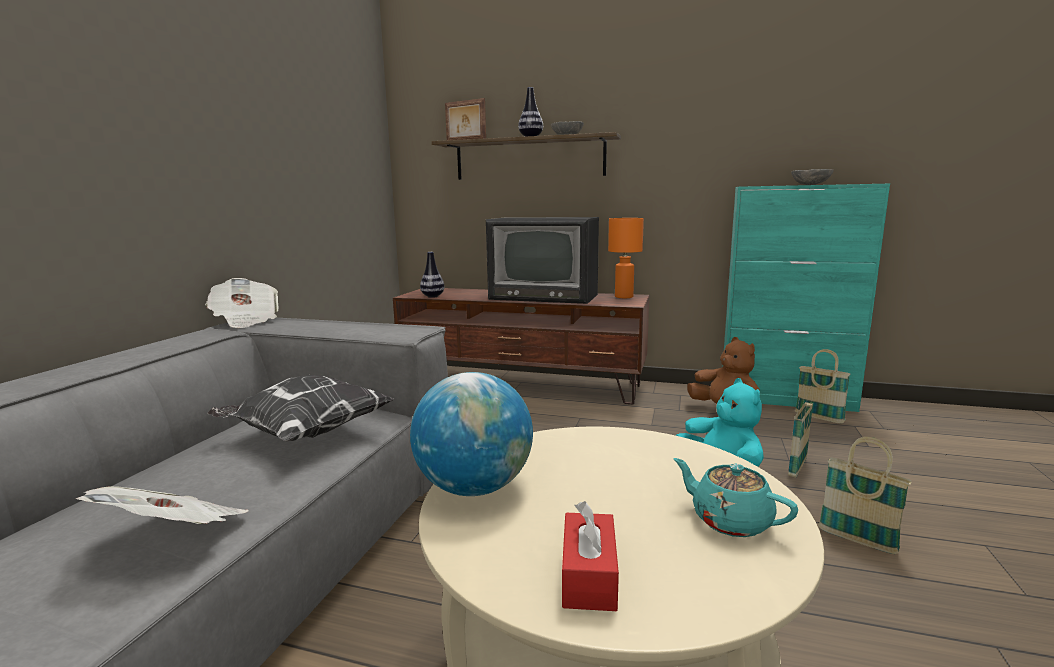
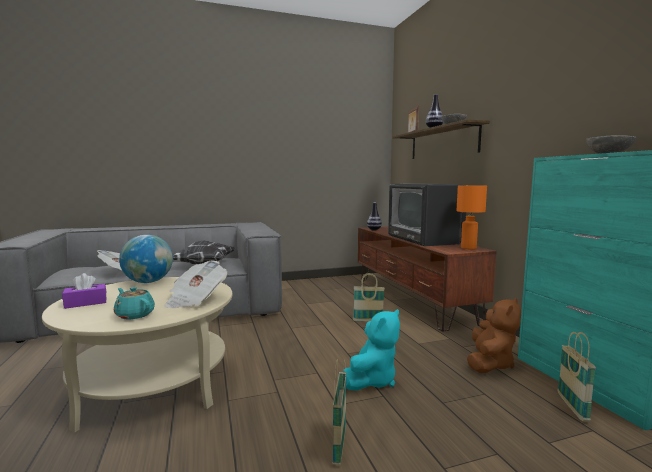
camera: 55 degrees right, 5 degrees down
(246, 321) = (252, 222): newspaper -> newspaper (196, 300)
(589, 576) = (86, 303): red tissue box -> purple tissue box
(730, 520) = (134, 315): turquoise teapot -> turquoise teapot turned 60 degrees counterclockwise
(797, 467) = (434, 408): basket -> basket (368, 320)

